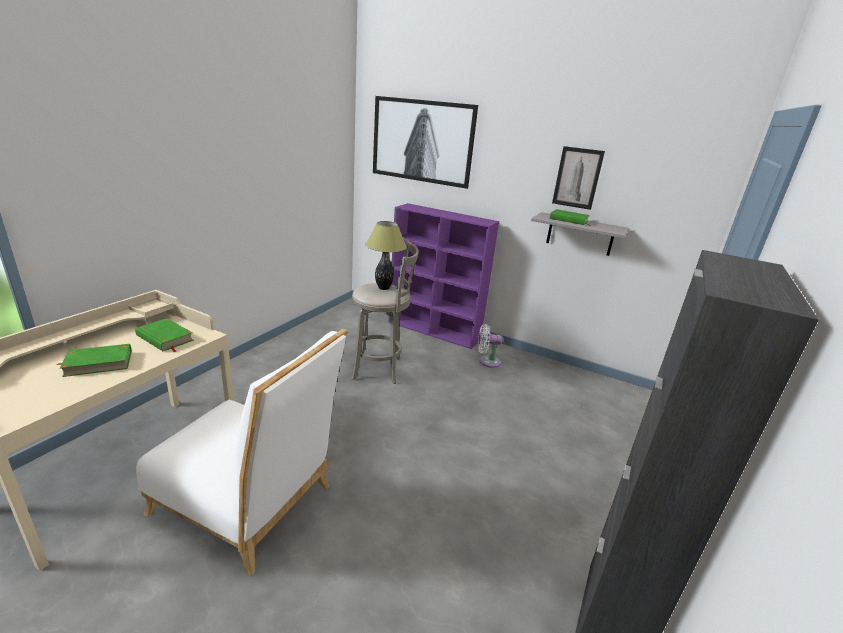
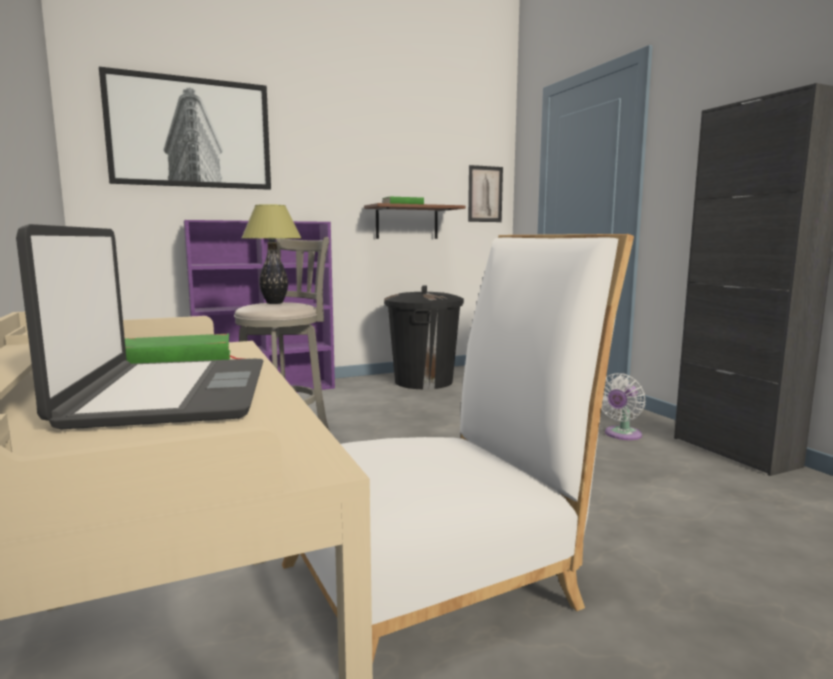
camera: 50 degrees left, 15 degrees down
(98, 363) = (169, 394): green book -> laptop
(487, 361) = (368, 389): white fan -> white fan (621, 435)
(538, 375) = (424, 381): none -> black trash can
(577, 178) = (392, 164): picture -> picture (485, 194)
(580, 234) = (407, 222): grey shelf -> brown shelf

